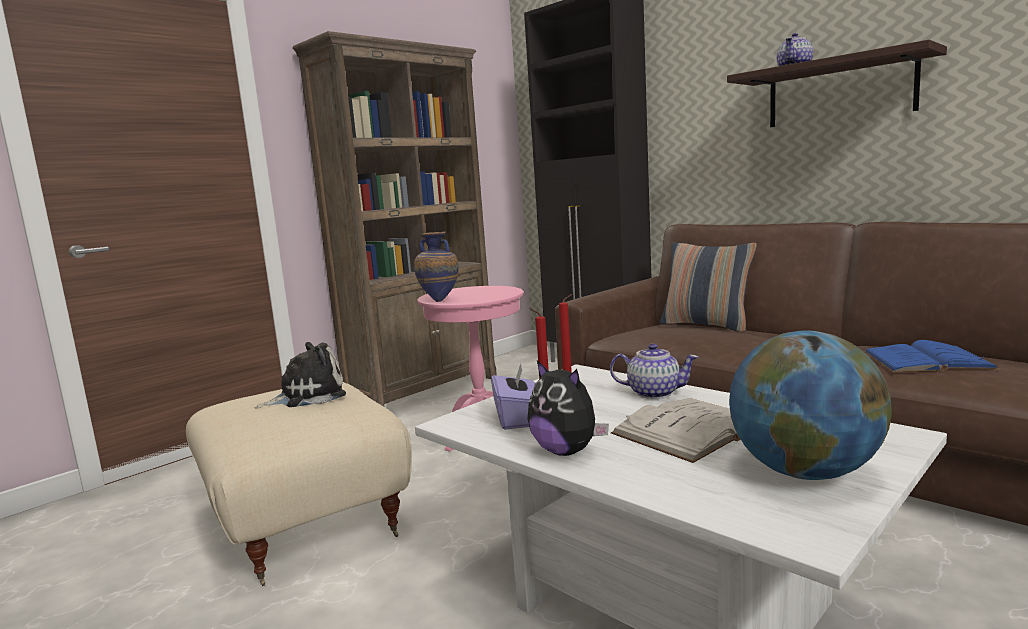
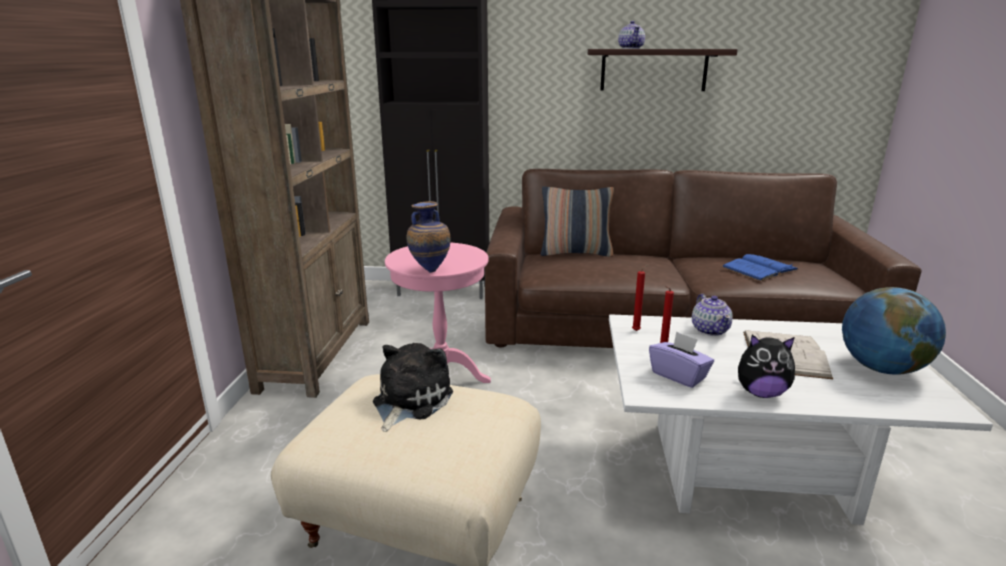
camera: 40 degrees left, 10 degrees up
(653, 393) = (710, 330): teapot -> teapot turned 105 degrees clockwise

